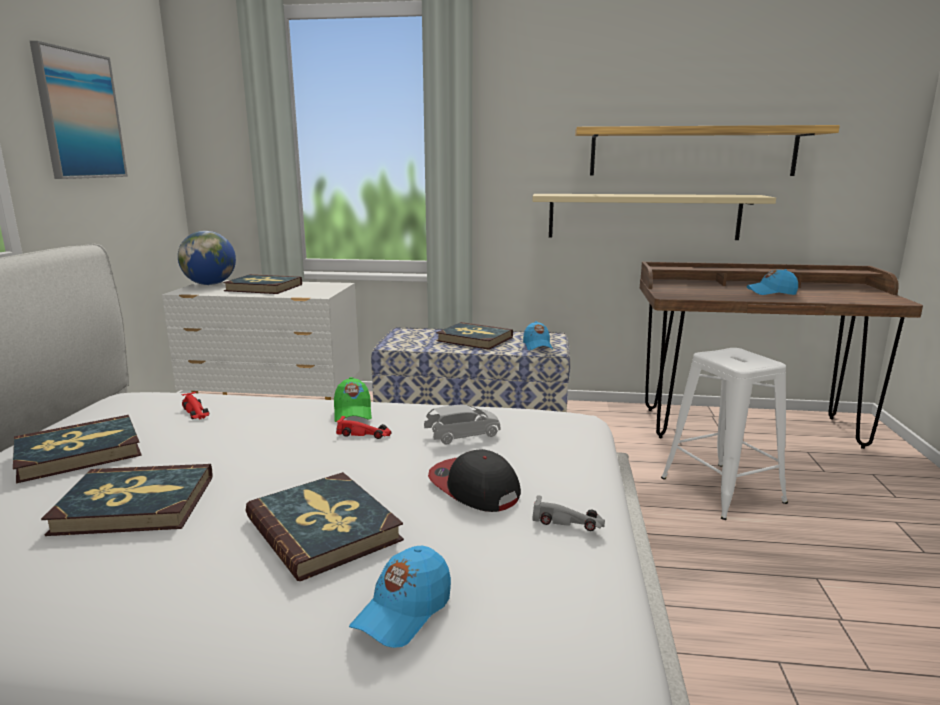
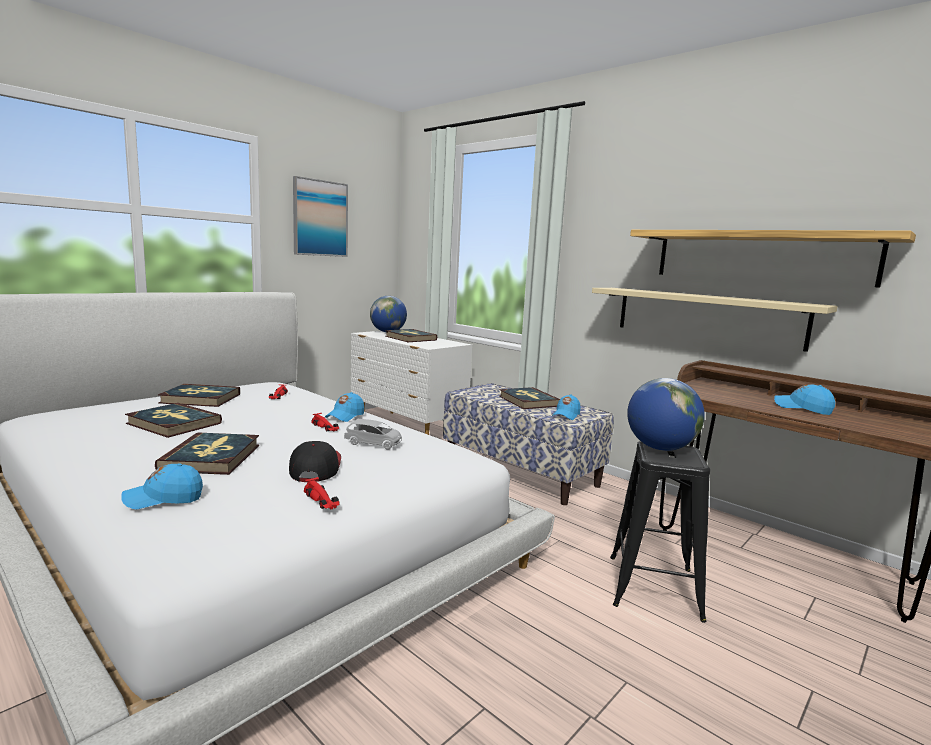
camera: 35 degrees right, 5 degrees down
(352, 413) = (345, 416): green cap -> blue cap
(568, 521) = (322, 500): grey toy car -> red toy car
(721, 490) = (653, 587): white stool -> black stool
(722, 356) = (660, 448): none -> globe

